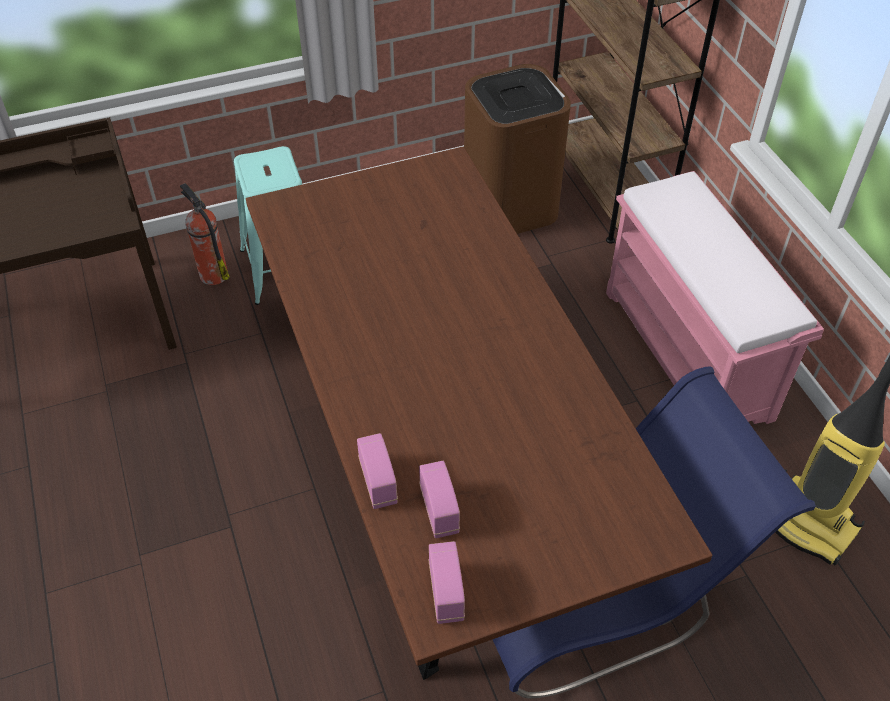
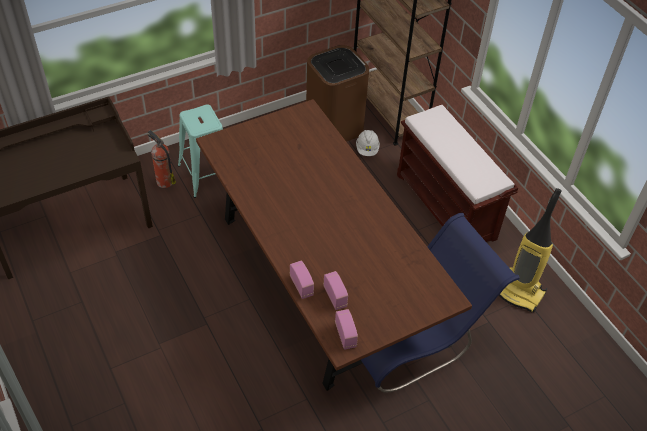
camera: 10 degrees left, 0 degrees up
(561, 246) = (367, 149): none -> white hard hat
(688, 354) = (446, 207): pink bench -> brown bench

